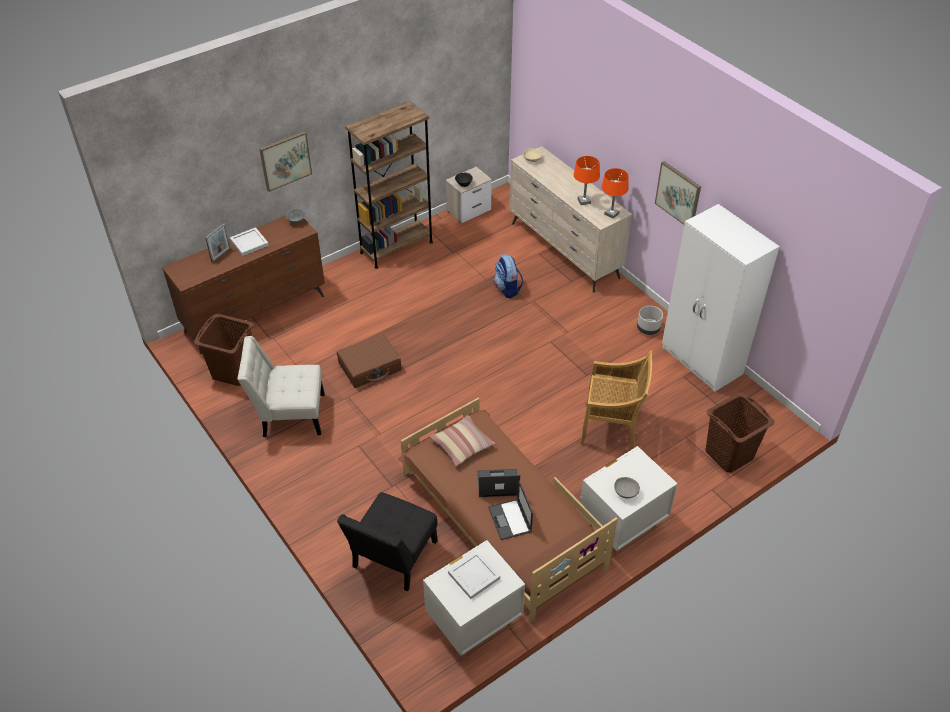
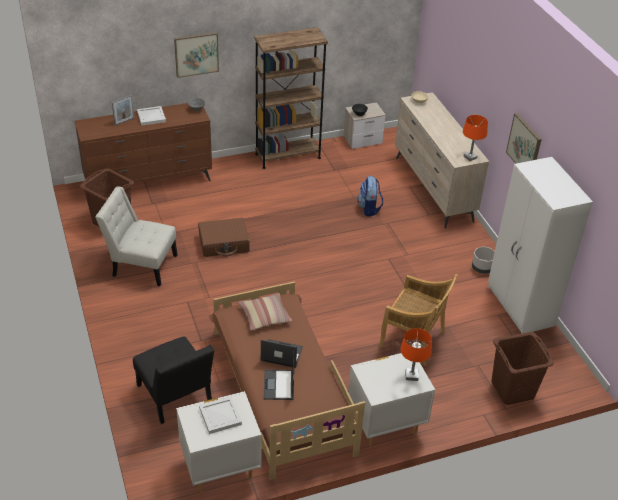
camera: 15 degrees right, 5 degrees down
(392, 558) = (176, 397): black chair -> black chair turned 75 degrees counterclockwise
(584, 201) = (450, 142): orange table lamp -> orange table lamp (412, 375)
(625, 492) = (384, 385): grey bowl -> none

